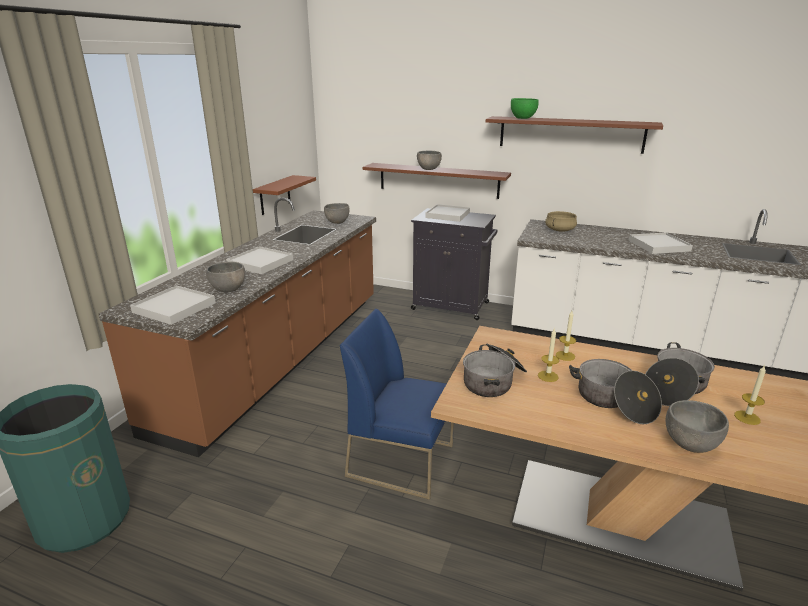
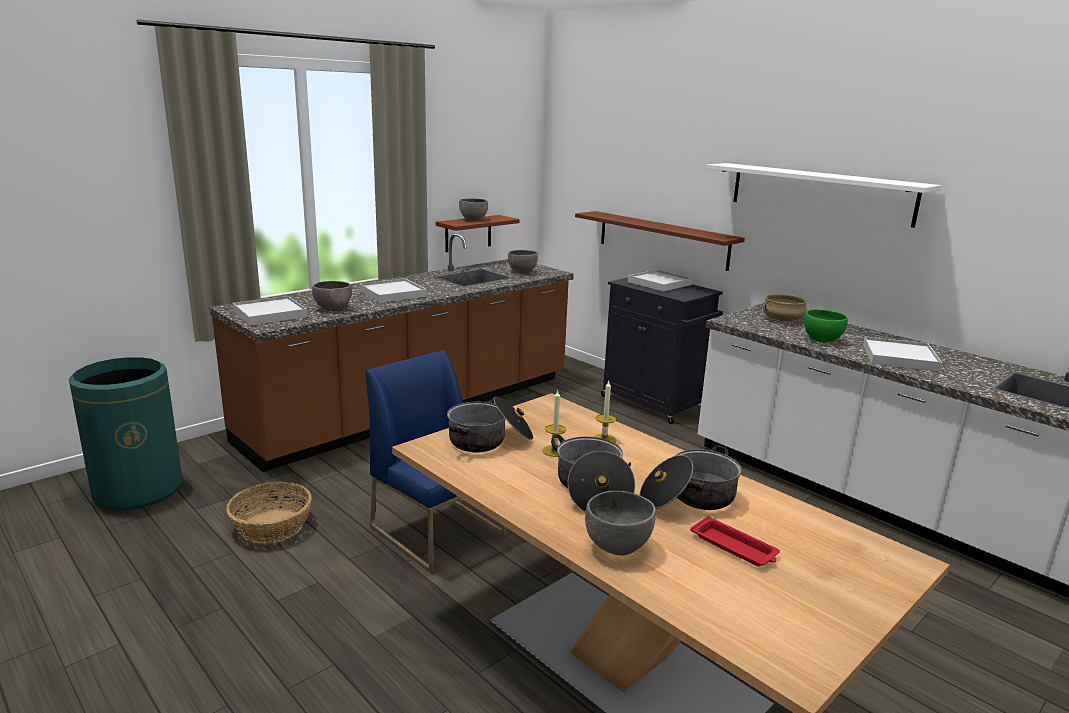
camera: 25 degrees right, 5 degrees down
(258, 507) = (271, 526): none -> basket
(429, 169) = (647, 223): grey bowl -> grey bowl (473, 220)
(523, 118) = (756, 167): green bowl -> green bowl (822, 340)
(570, 134) = (819, 193): brown shelf -> white shelf
(747, 417) = (734, 547): candle -> red tray

